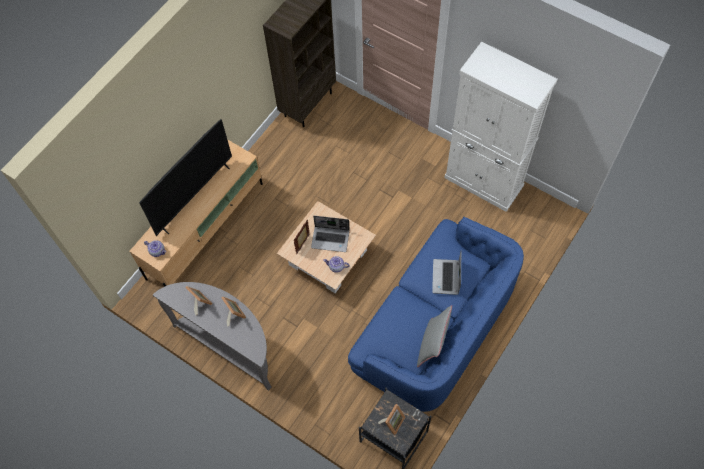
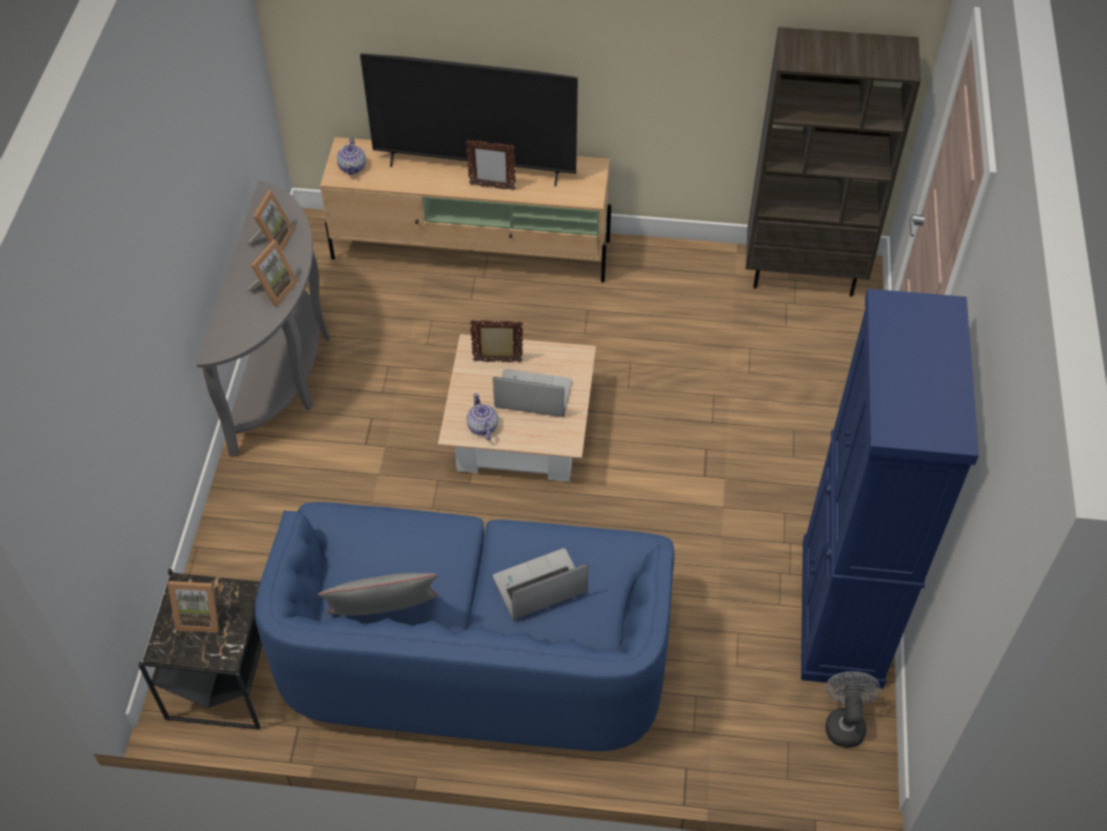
camera: 60 degrees right, 10 degrees down
(212, 195) = (492, 187): none -> picture frame
(331, 239) = (532, 396): laptop -> laptop turned 120 degrees clockwise
(484, 182) = (841, 612): white cabinet -> blue cabinet
(531, 206) = (844, 722): none -> grey fan

